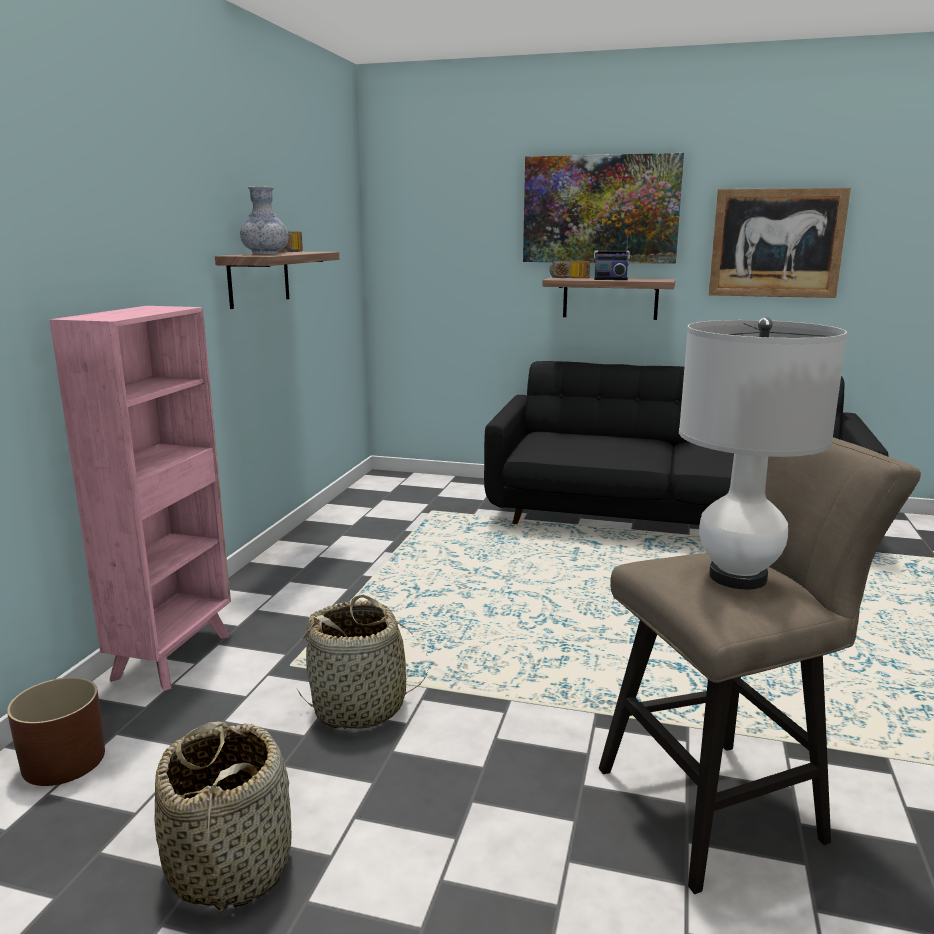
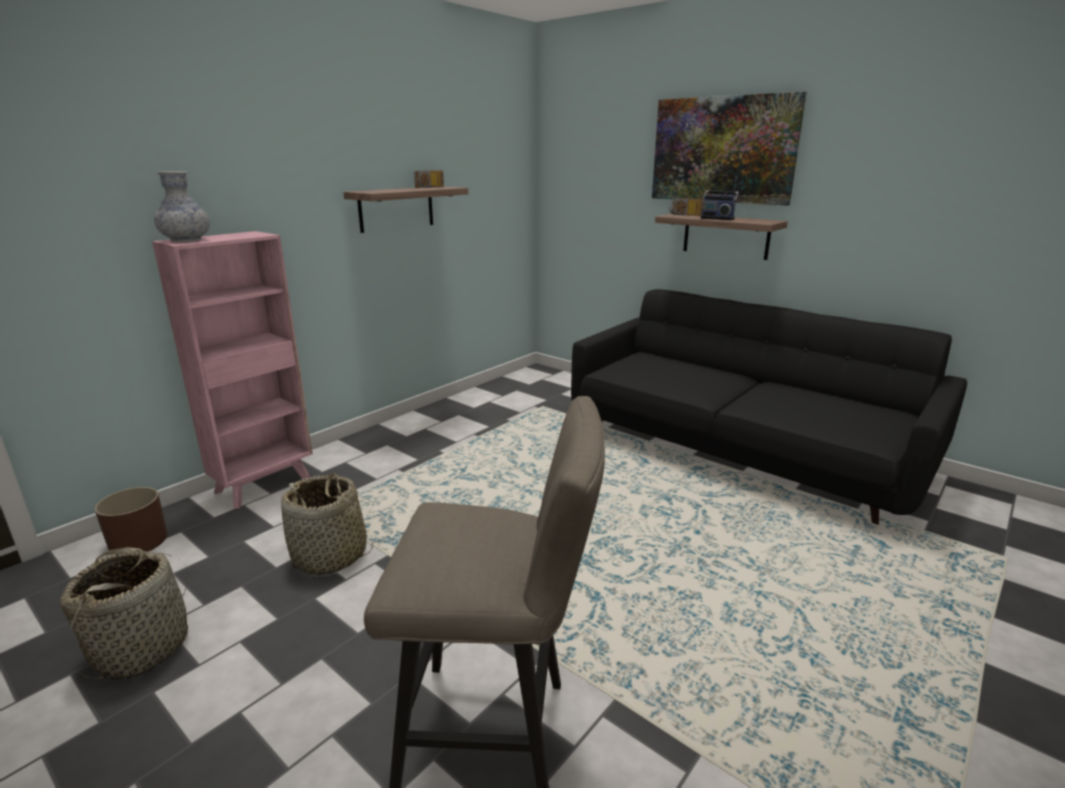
camera: 25 degrees right, 5 degrees up
(265, 253) = (391, 190): vase -> vase (186, 240)
(737, 577) = (469, 543): white table lamp -> none
(776, 243) = (897, 188): picture -> none

